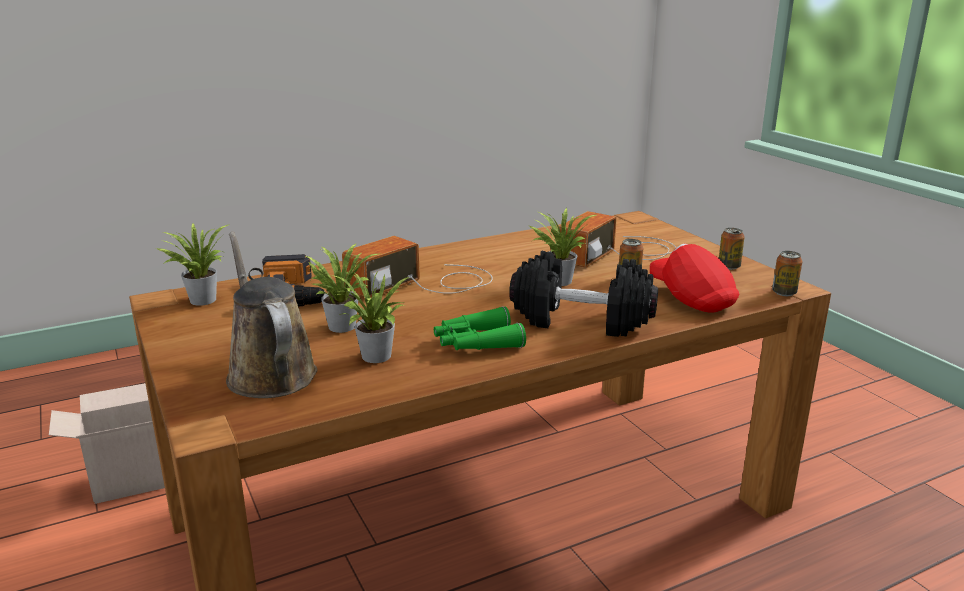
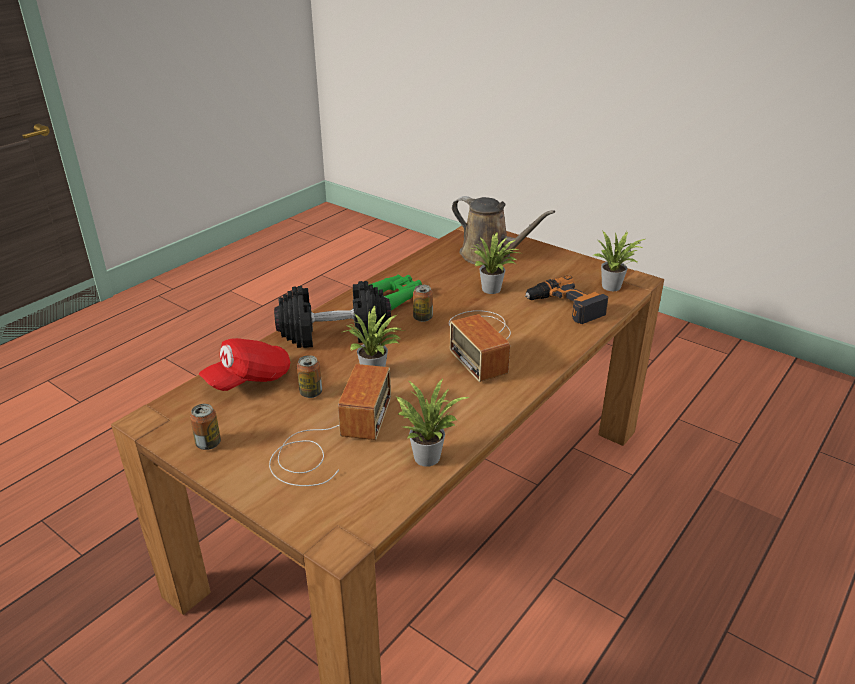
camera: 155 degrees right, 10 degrees up
(134, 479) = (695, 445): cardboard box -> none
(375, 358) = (444, 274): potted plant -> potted plant (426, 455)
(427, 283) = (481, 341): radio -> radio turned 135 degrees clockwise
(691, 298) = (249, 379): red cap -> red cap turned 105 degrees clockwise
(784, 293) = (160, 409): can -> can (422, 318)

